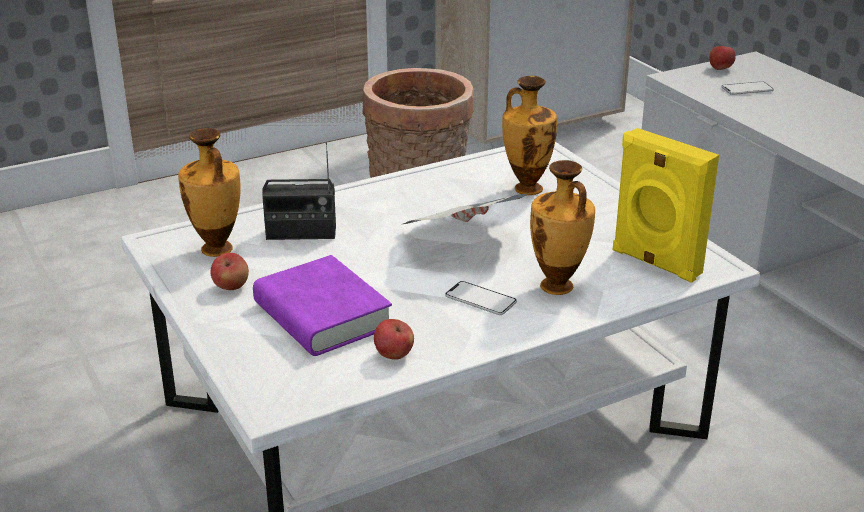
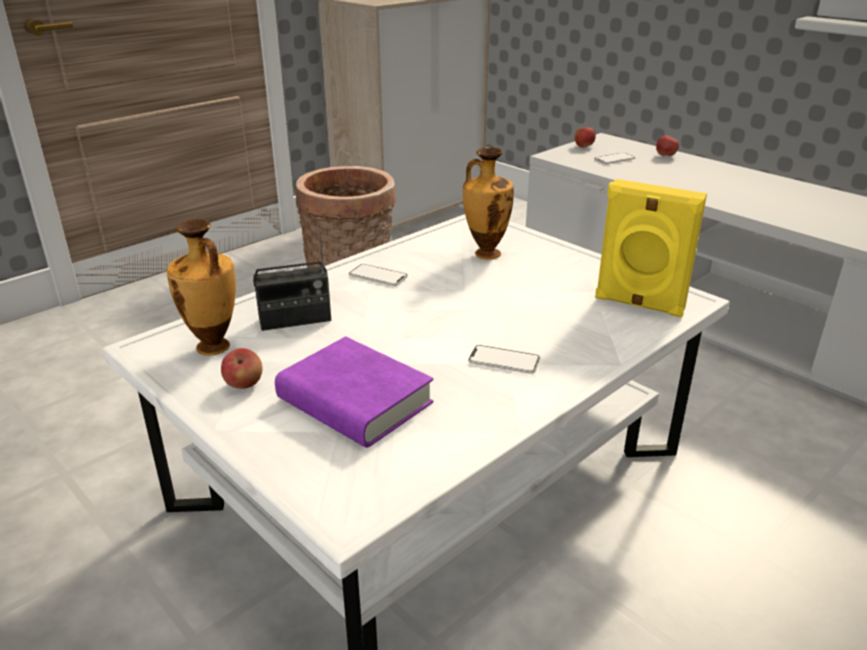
camera: 15 degrees left, 0 degrees up
(394, 355) = (450, 433): apple -> apple (665, 156)
(401, 199) = (378, 276): none -> phone
(462, 241) = (455, 307): newspaper -> none
(557, 287) = (568, 339): vase -> none

